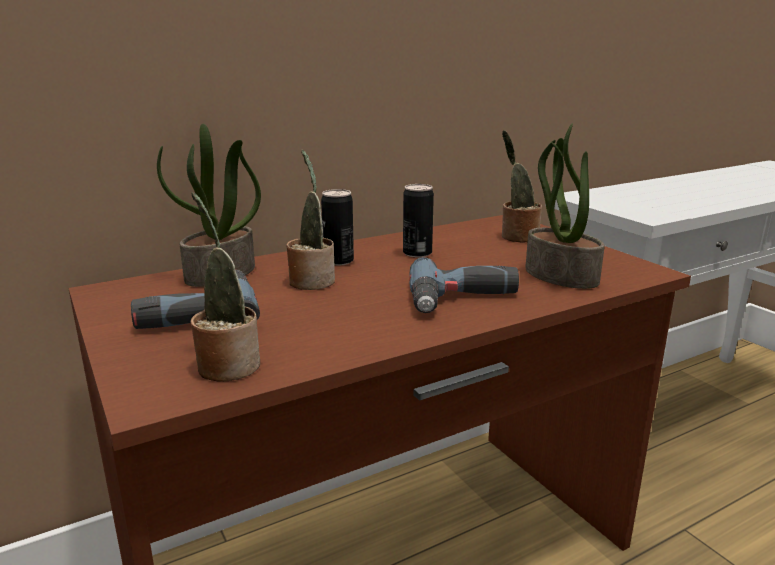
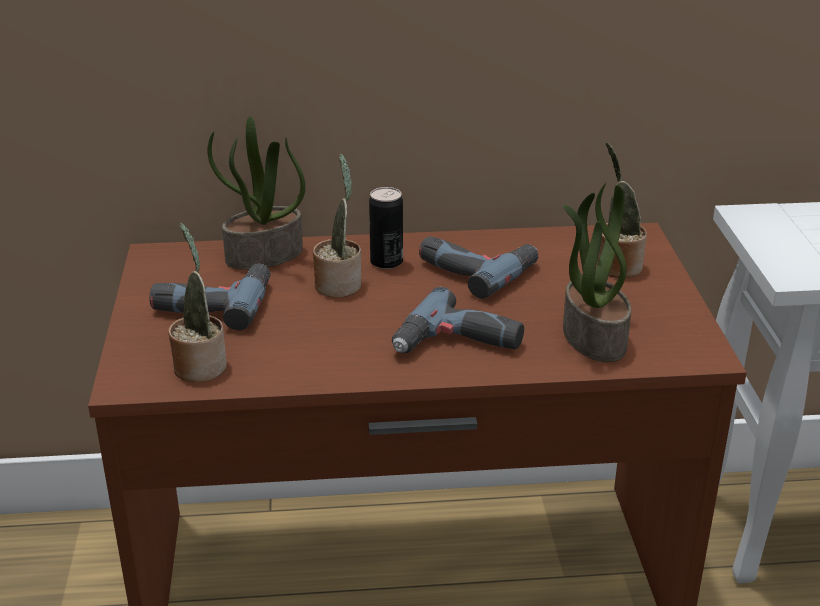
camera: 25 degrees right, 10 degrees up
(417, 253) = (476, 268): can -> power drill

